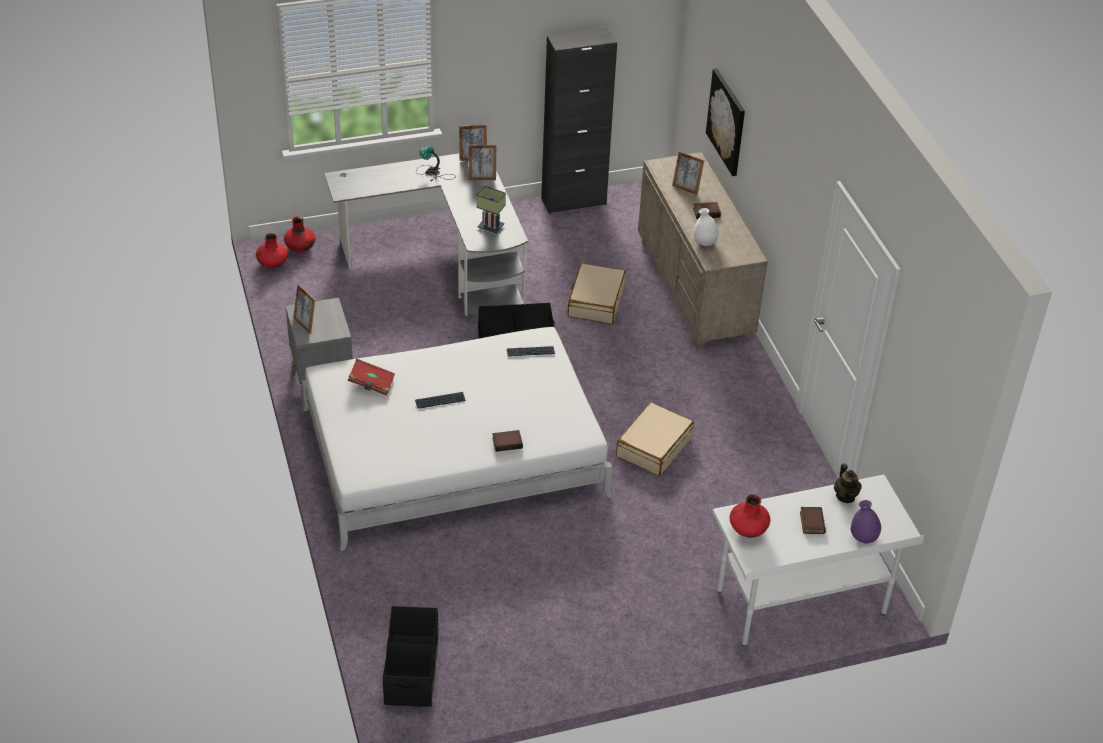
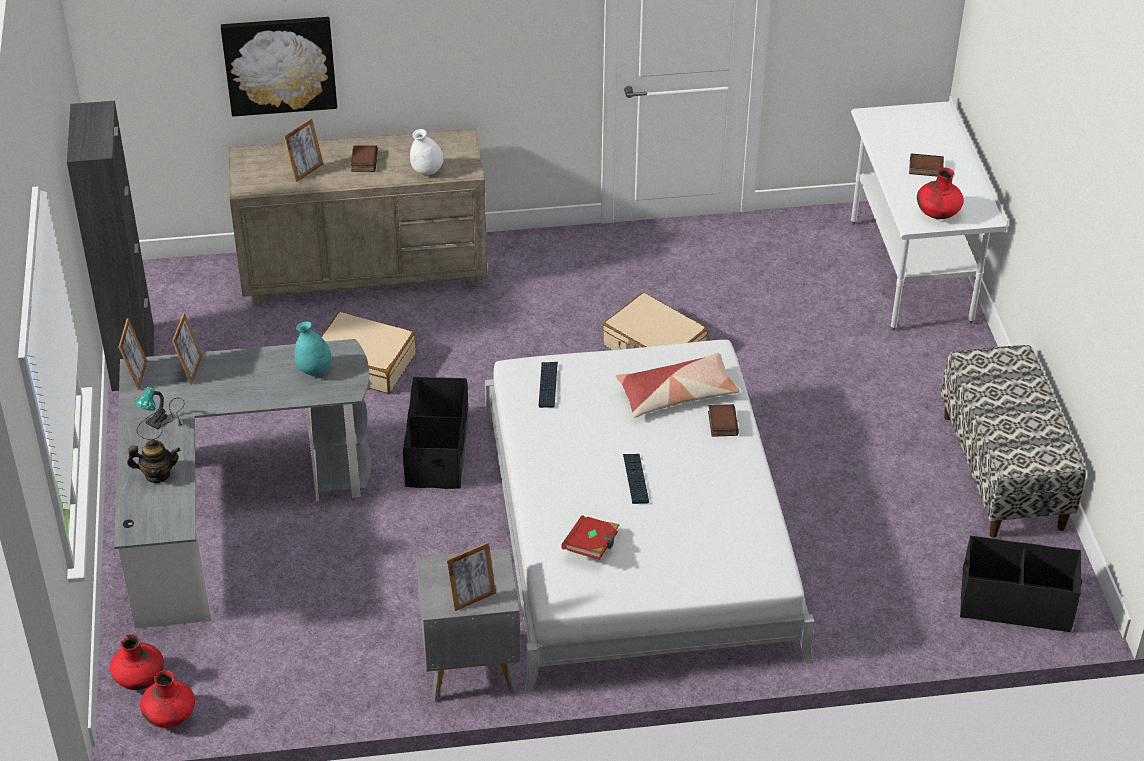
camera: 80 degrees left, 0 degrees up
(492, 227) = (314, 370): table lamp -> turquoise vase
(535, 418) = (677, 394): none -> pillow
(559, 665) = (1003, 471): none -> bench
(845, 496) = (886, 139): teapot -> teapot (157, 474)
(863, 538) = (948, 138): purple vase -> none

